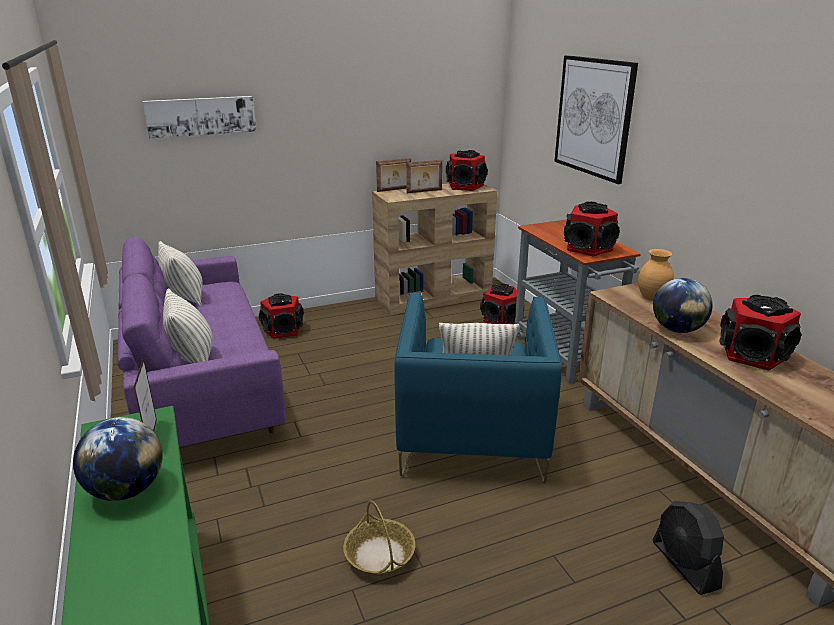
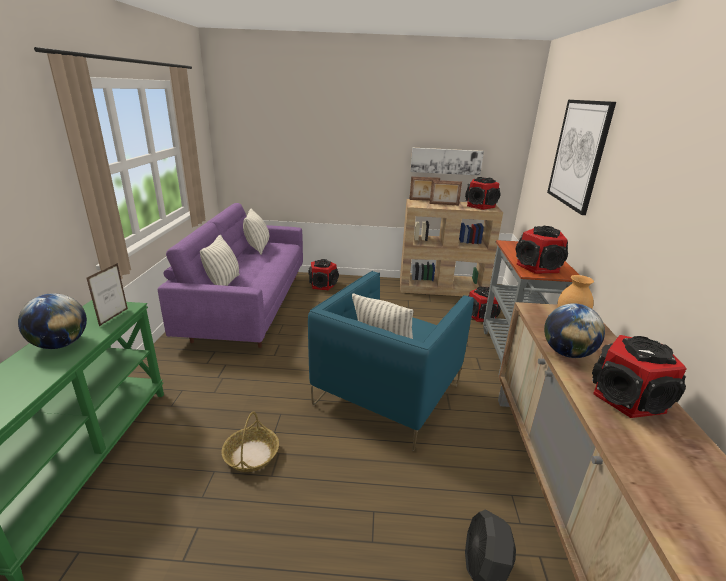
camera: 25 degrees right, 0 degrees up
(201, 116) = (292, 129): picture -> picture (446, 161)

